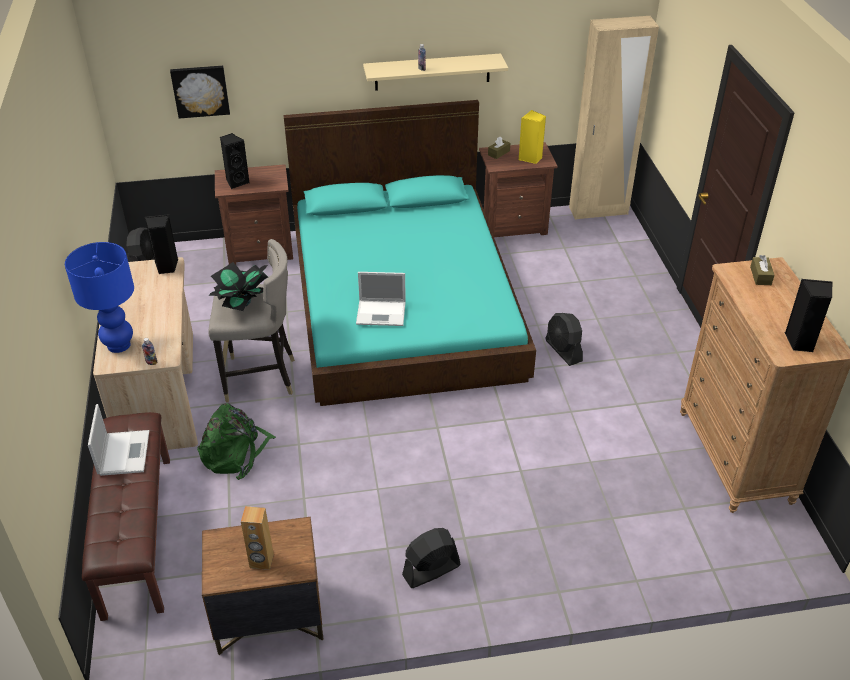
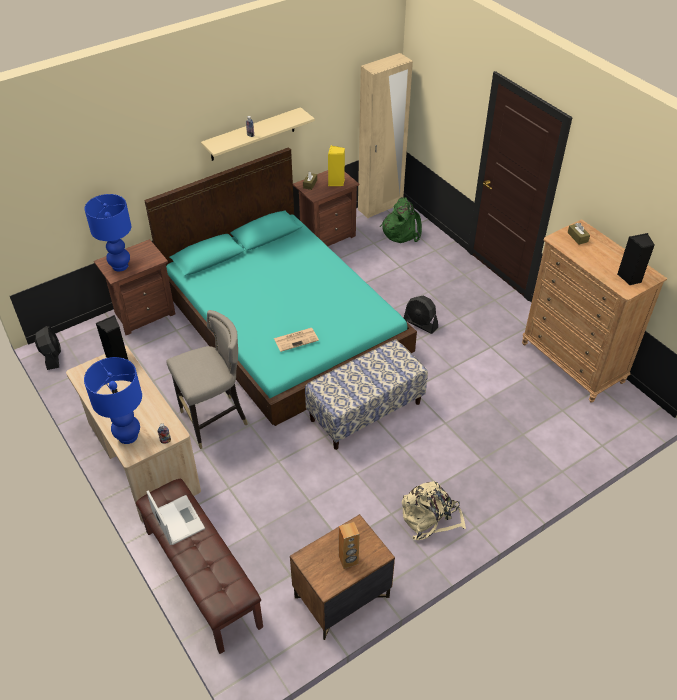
camera: 25 degrees left, 5 degrees up
(200, 90) = (74, 199): picture -> none
(235, 453) = (235, 486): green backpack -> green backpack (401, 231)
(236, 182) = (120, 266): black speaker -> blue table lamp
(242, 304) = (201, 368): potted plant -> none
(382, 313) = (296, 339): laptop -> newspaper
(431, 570) = (430, 517): black fan -> beige backpack
(433, 425) = (365, 411): none -> bench

